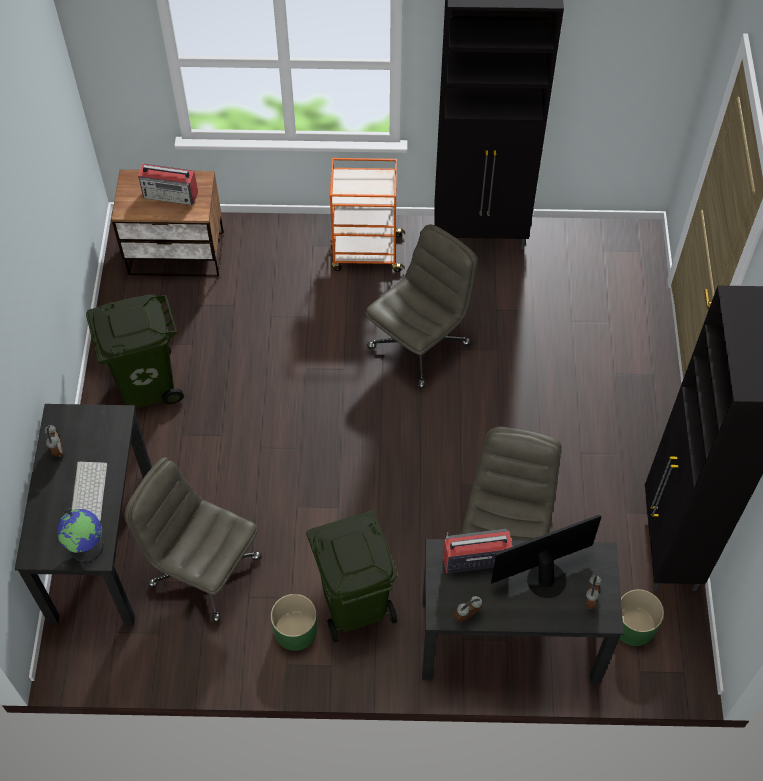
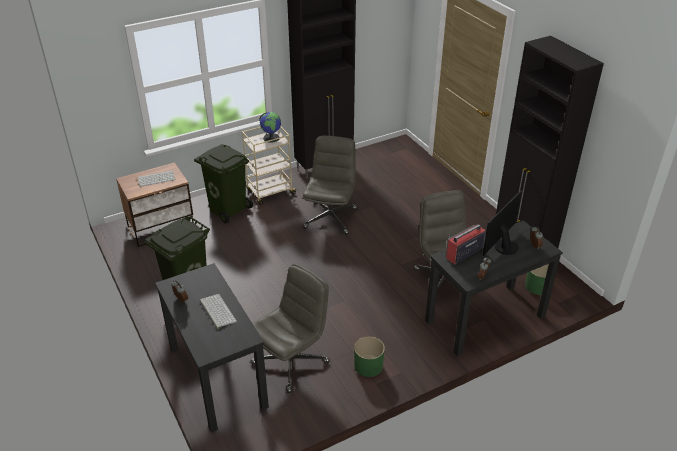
camera: 30 degrees left, 20 degrees down
(87, 546) = (238, 336): globe -> globe (271, 138)
(171, 194) = (156, 178): radio -> keyboard
(203, 570) = (291, 362): grey office chair -> grey office chair turned 135 degrees clockwise
(356, 603) = (391, 338): green trash can -> green trash can (228, 209)
(365, 252) = (270, 192): orange cart -> beige cart

